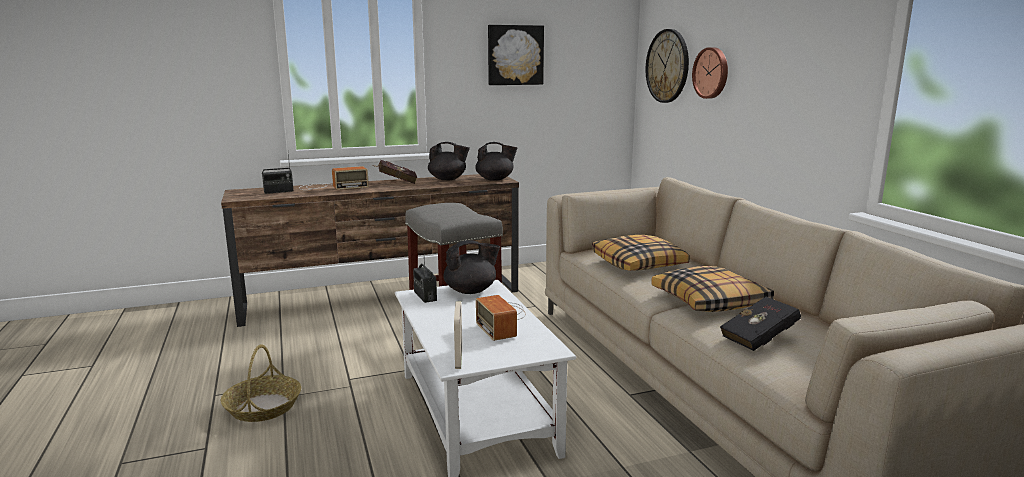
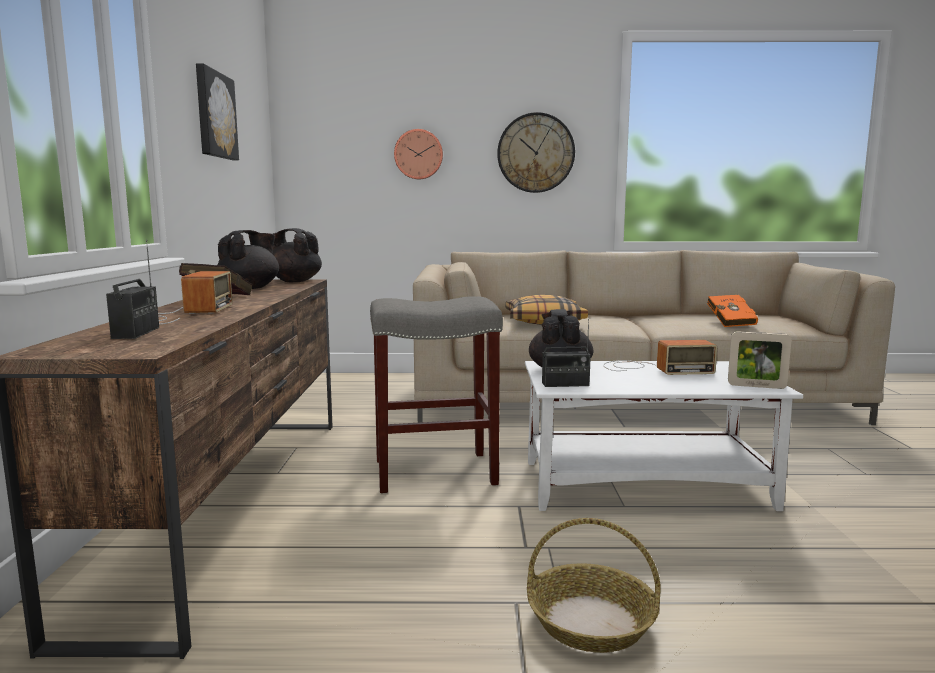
camera: 70 degrees left, 5 degrees down
(495, 179) = (294, 281): black teapot -> black teapot turned 90 degrees counterclockwise
(667, 66) = (340, 149): wall clock -> wall clock (535, 153)
(710, 301) = (647, 322): pillow -> none
(761, 339) = (730, 323): black book -> orange book

